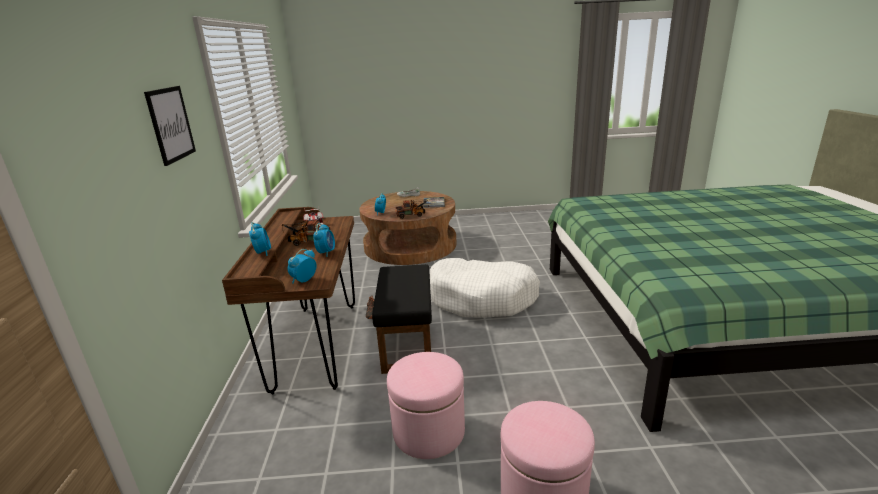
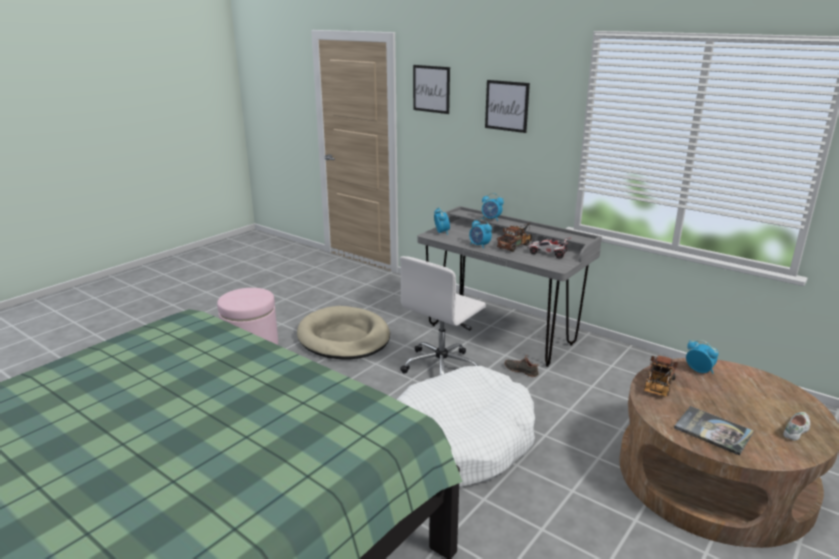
camera: 130 degrees right, 0 degrees up
(81, 134) = (431, 89): none -> picture
(316, 345) = (500, 334): brown desk -> grey desk
(408, 344) = (442, 367): black ottoman -> white office chair
(429, 431) = (344, 337): pink ottoman -> beige dog bed

